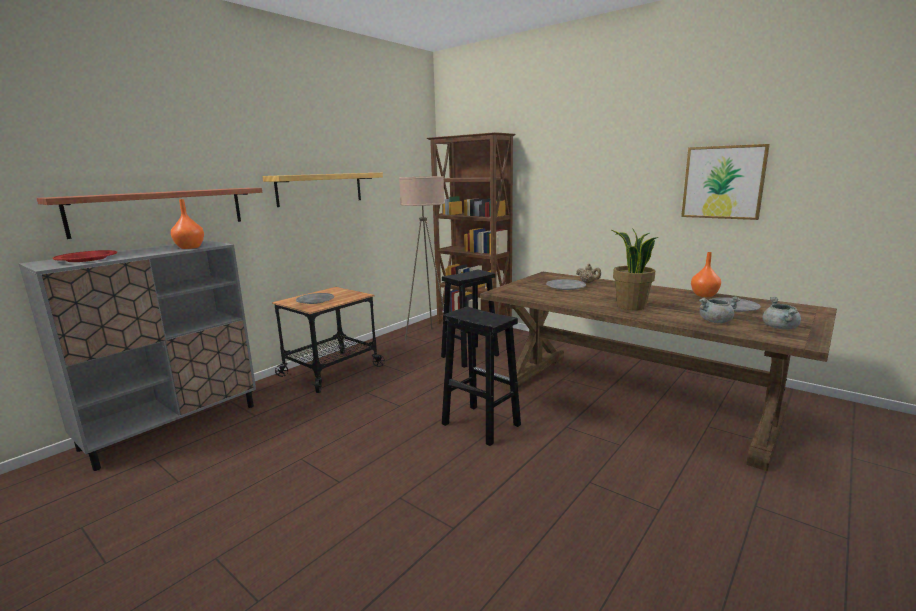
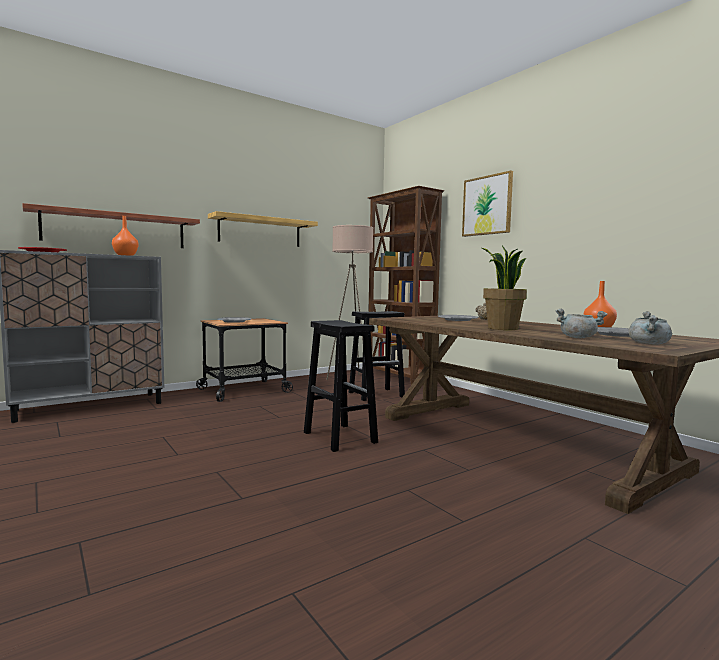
camera: 15 degrees right, 10 degrees down
(723, 182) = (635, 218): picture -> picture (487, 205)

